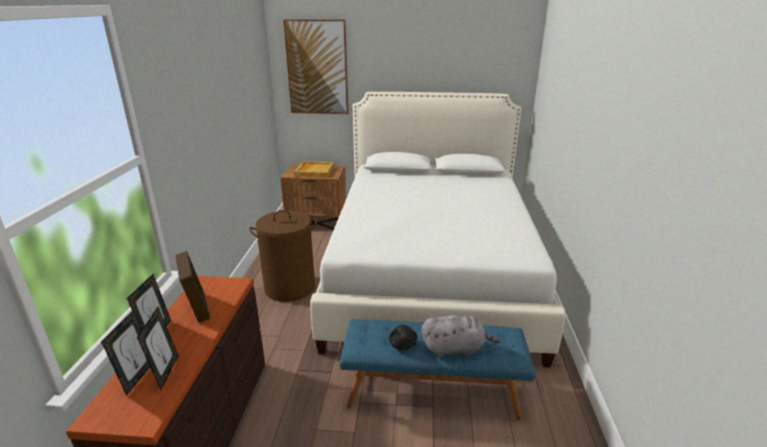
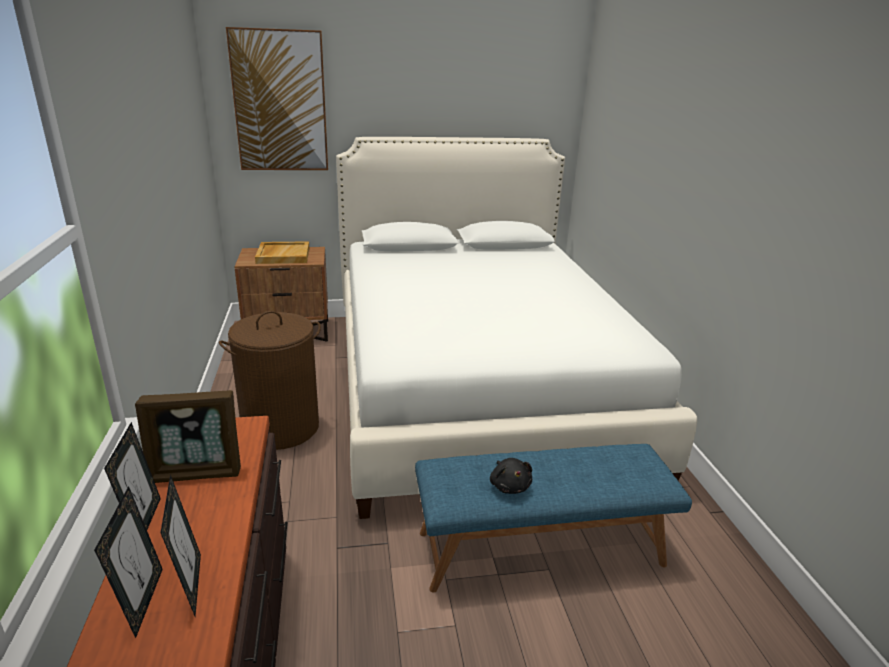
camera: 15 degrees left, 0 degrees up
(197, 308) = (197, 472): picture frame -> picture frame turned 120 degrees clockwise
(455, 348) = (582, 482): grey plush toy -> none

